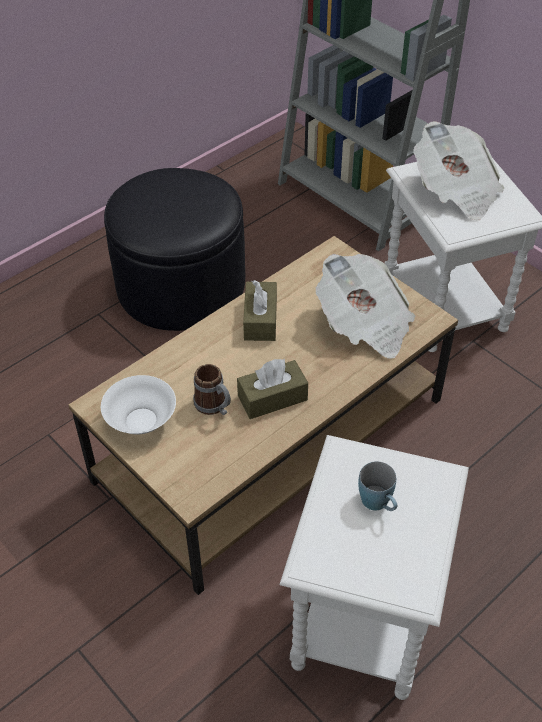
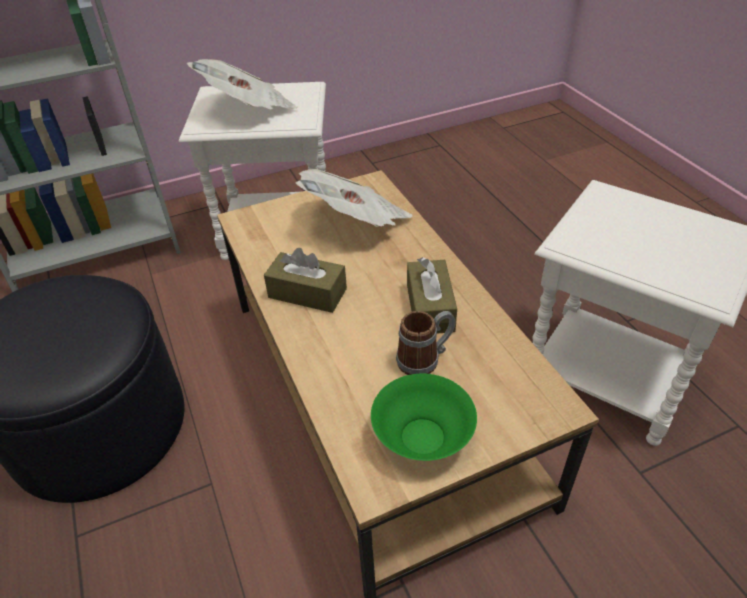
camera: 70 degrees left, 5 degrees down
(141, 421) = (424, 436): white bowl -> green bowl
(378, 504) = (636, 234): blue mug -> none

